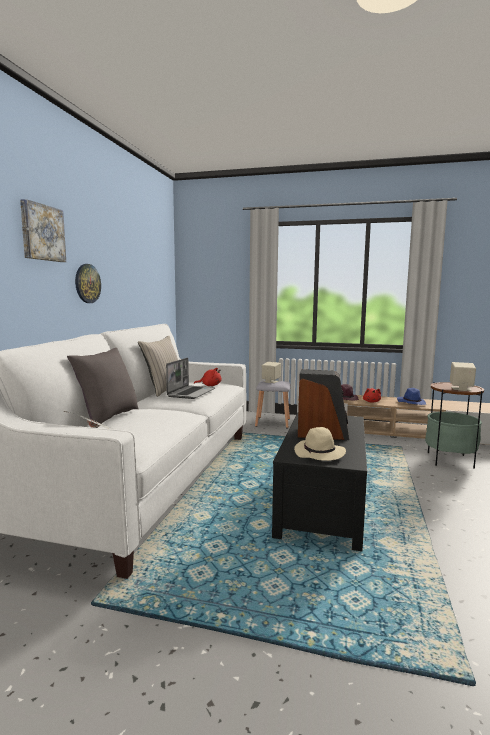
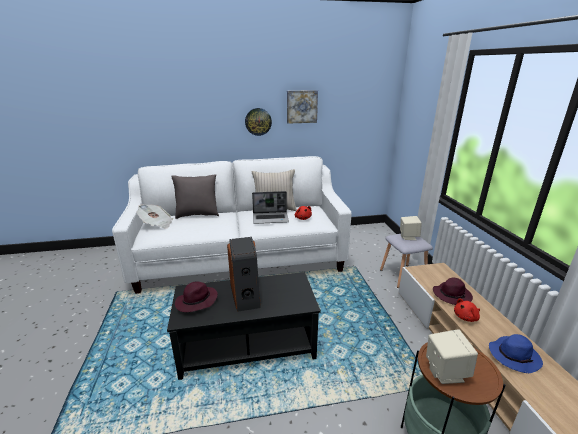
camera: 65 degrees right, 15 degrees up
(42, 233) = (213, 92): picture -> picture (301, 106)
(319, 453) = (196, 302): beige hat -> purple hat

